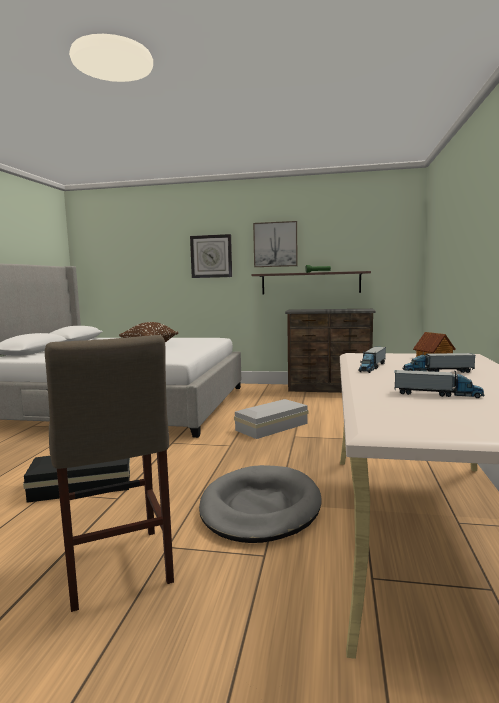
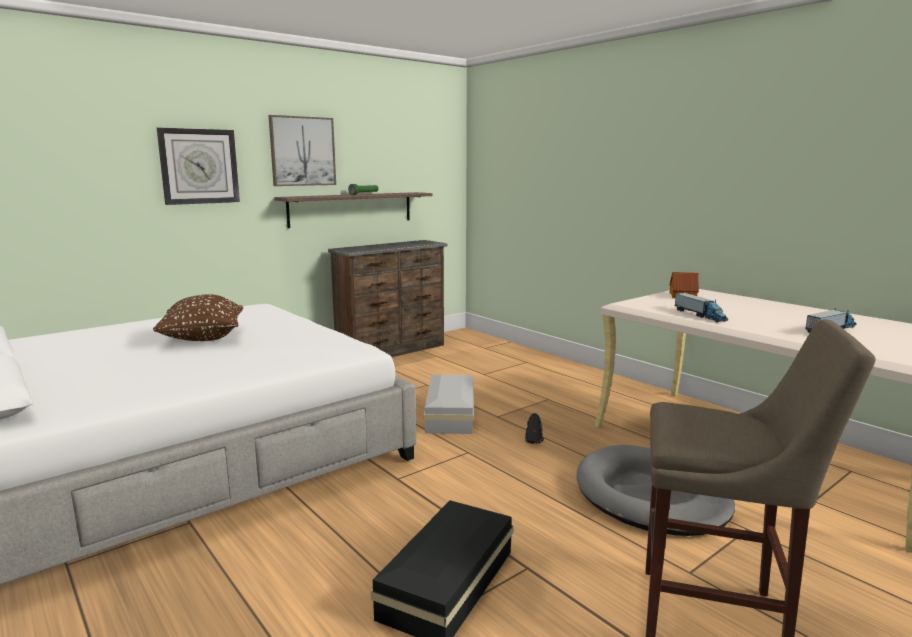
camera: 50 degrees left, 5 degrees up
(284, 453) = (534, 437): none -> black shoe
(437, 371) = (746, 310): toy truck -> none

